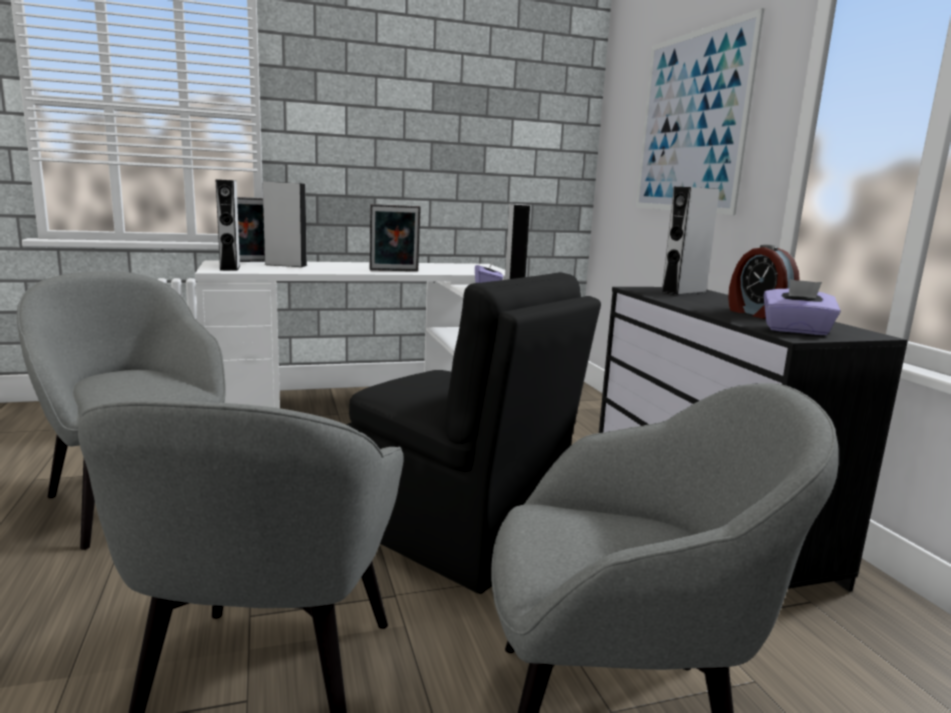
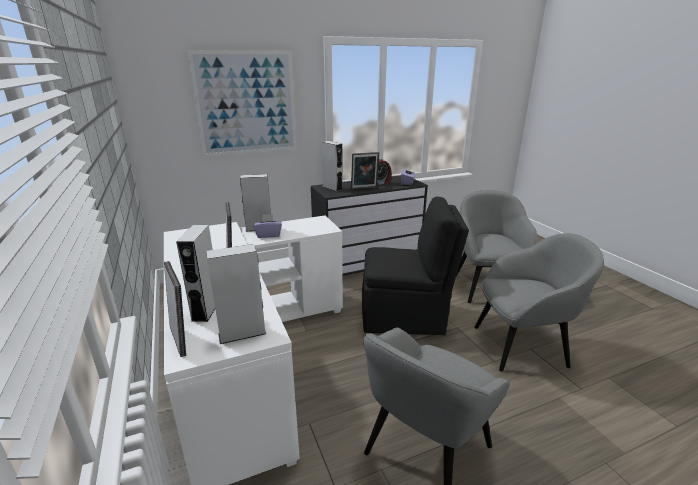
camera: 95 degrees left, 10 degrees up
(457, 535) = (405, 316): black chair -> black chair turned 60 degrees clockwise
(697, 303) = (364, 188): none -> picture frame

